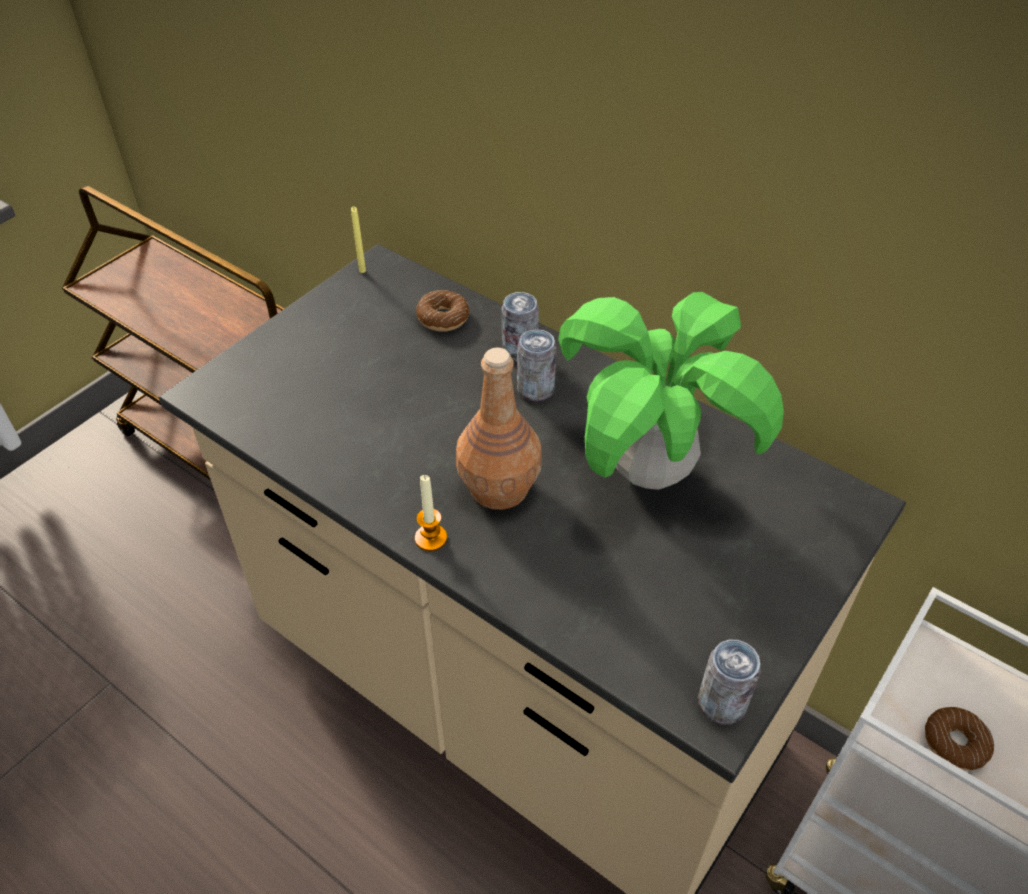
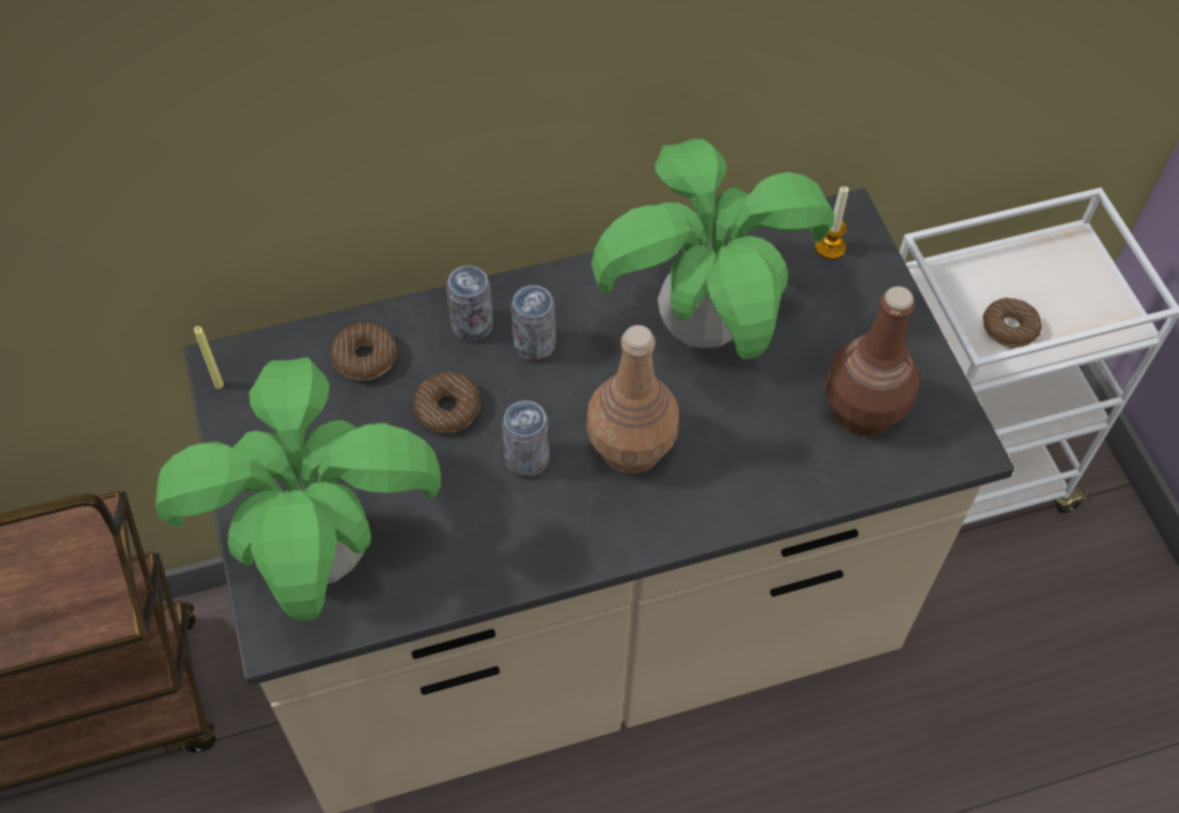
camera: 55 degrees left, 10 degrees up
(273, 379) = (320, 555): none -> potted plant
(431, 538) = (647, 533): candle -> candle (830, 247)
(440, 376) = (447, 409): none -> donut
(677, 619) = (863, 411): none -> brown bottle
(721, 703) = (955, 435): can -> can (527, 459)

